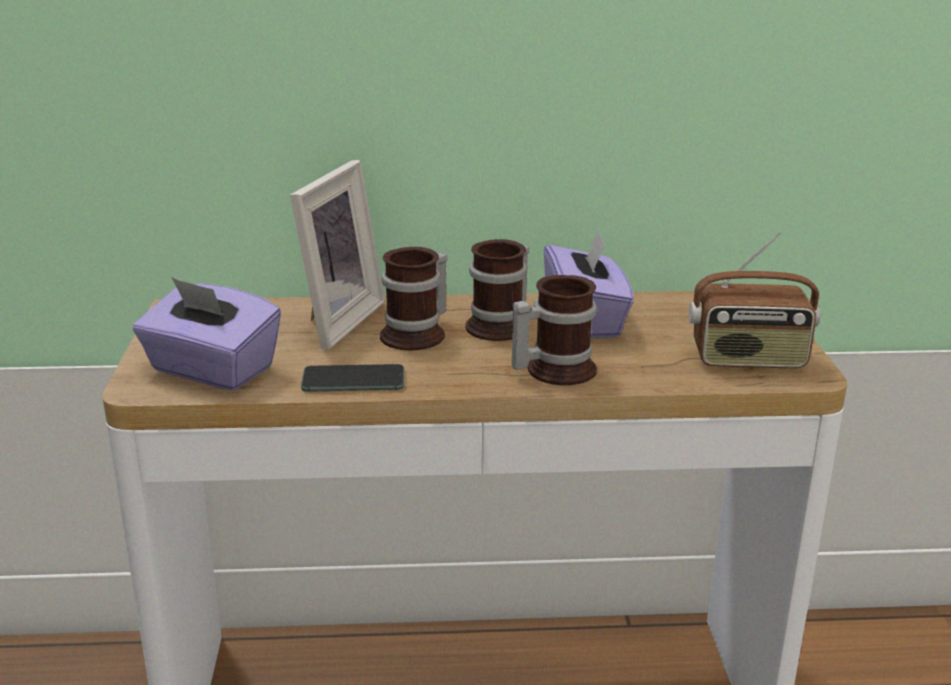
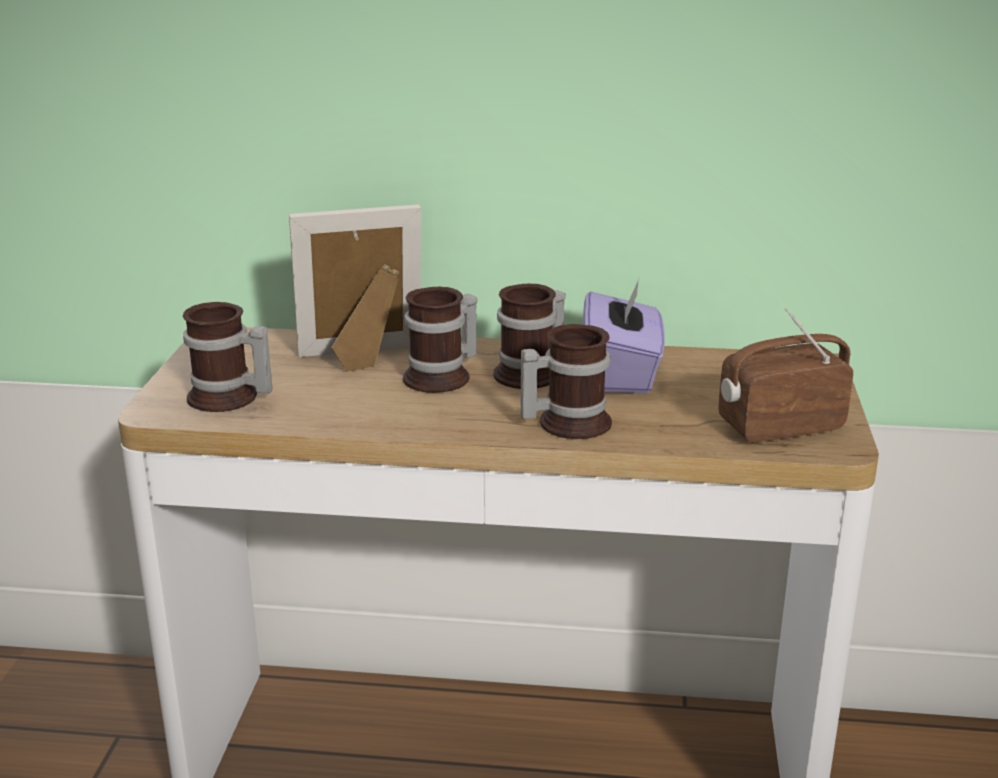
camera: 10 degrees right, 0 degrees up
(211, 370) = (227, 399): purple tissue box -> mug
(333, 321) = (363, 358): picture frame -> picture frame turned 135 degrees counterclockwise
(353, 380) = (361, 418): phone -> none
(748, 360) = (779, 426): radio -> radio turned 150 degrees clockwise

